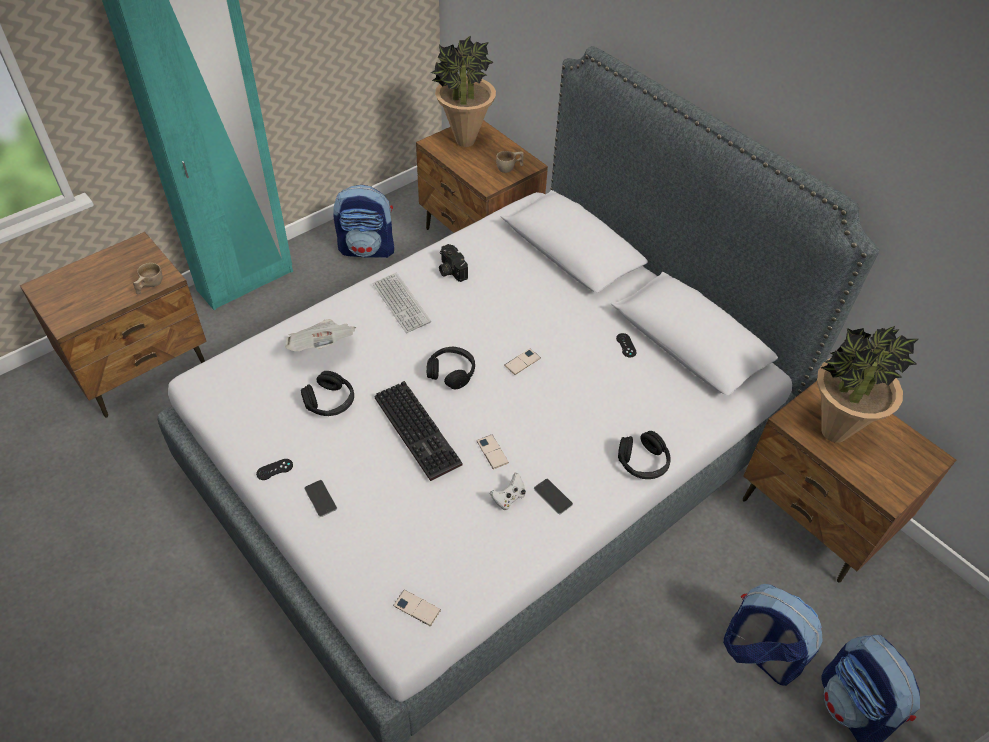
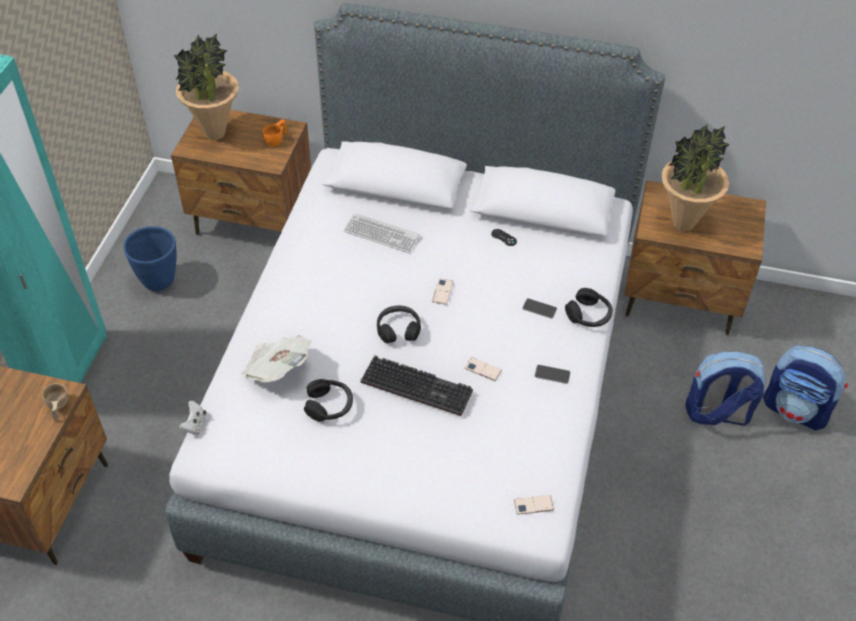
camera: 35 degrees left, 0 degrees up
(274, 469) = (337, 480): black game controller -> none
(320, 498) = (393, 478): phone -> phone (539, 308)
(368, 249) = (159, 280): backpack -> blue planter
(401, 303) = (306, 299): keyboard -> keyboard (381, 234)
(450, 270) = (318, 250): camera -> none
(508, 498) = (524, 394): white game controller -> white game controller (195, 424)
(509, 168) = (277, 140): beige cup -> orange cup

